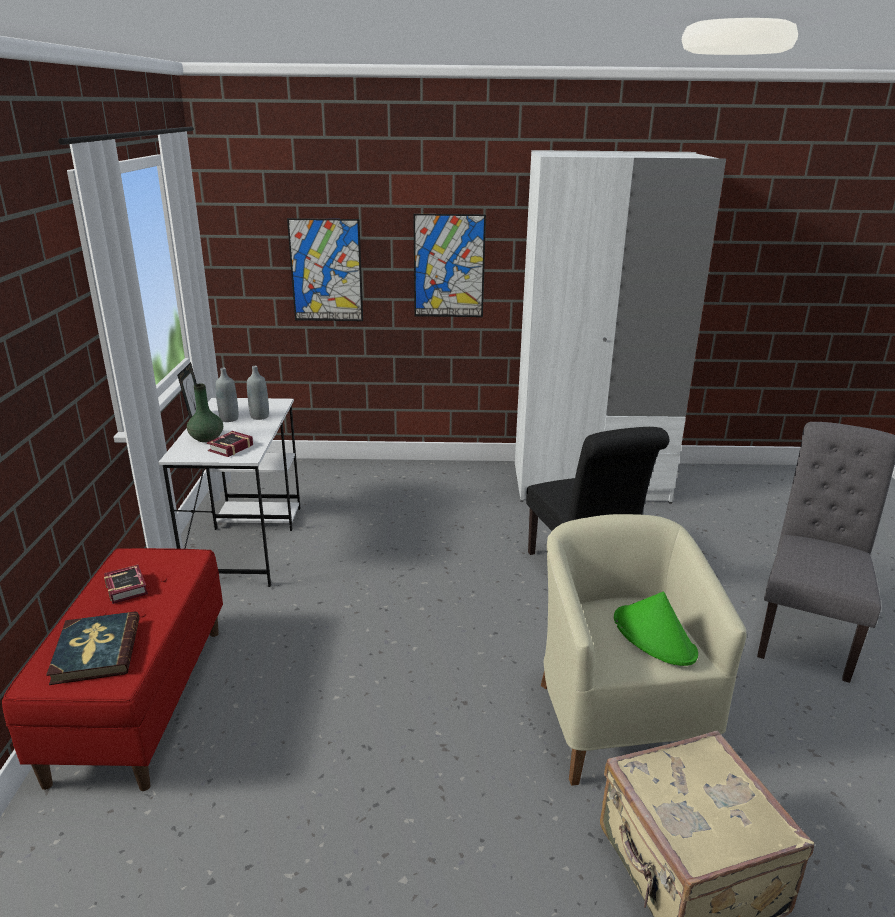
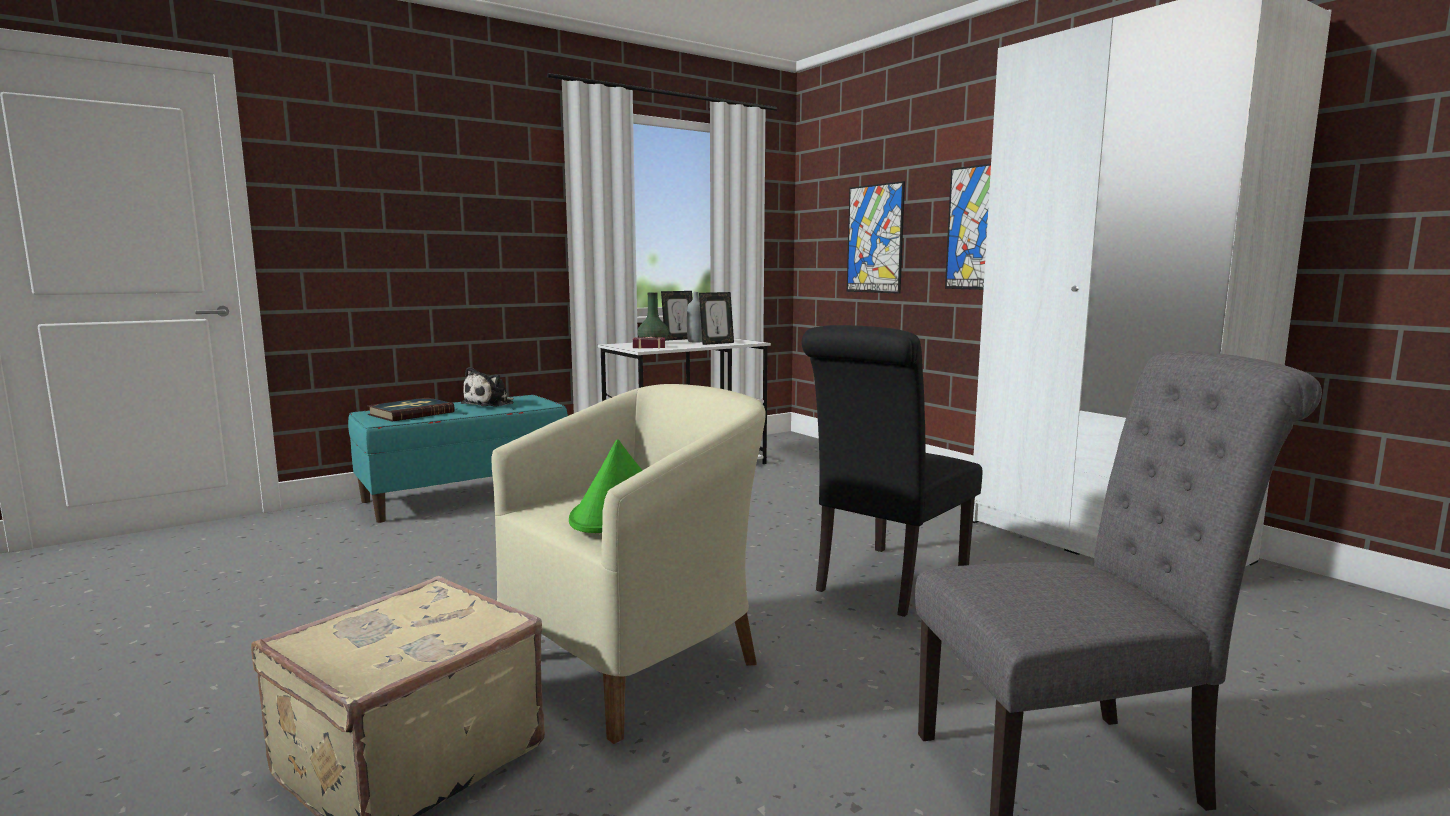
camera: 55 degrees right, 15 degrees down
(127, 587) = (490, 404): book -> plush toy
(140, 700) = (465, 495): red bench -> turquoise bench
(259, 416) = (716, 343): grey bottle -> picture frame

